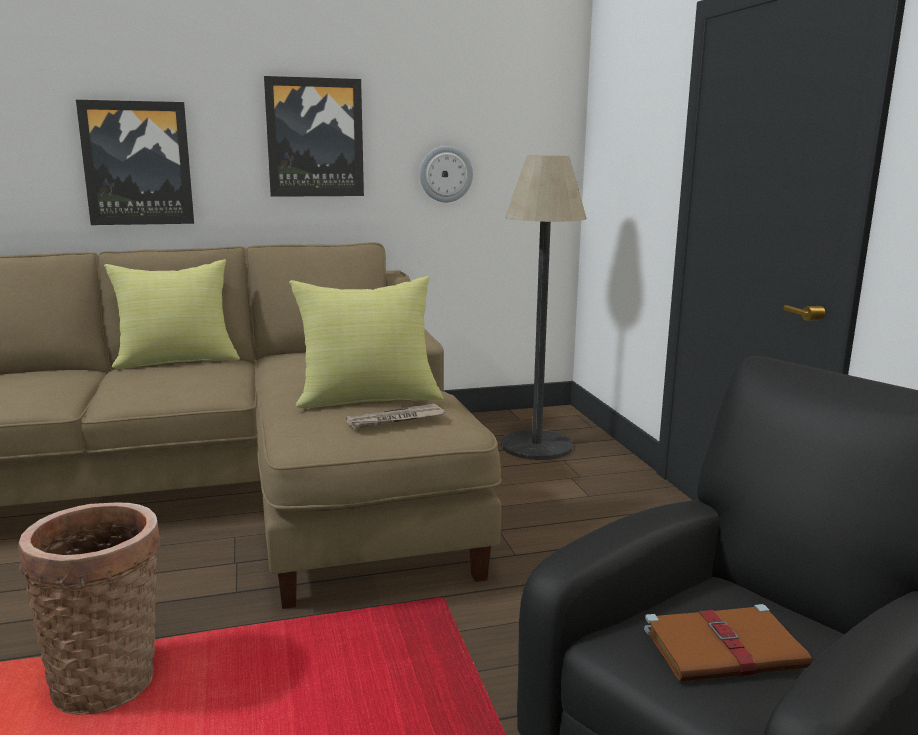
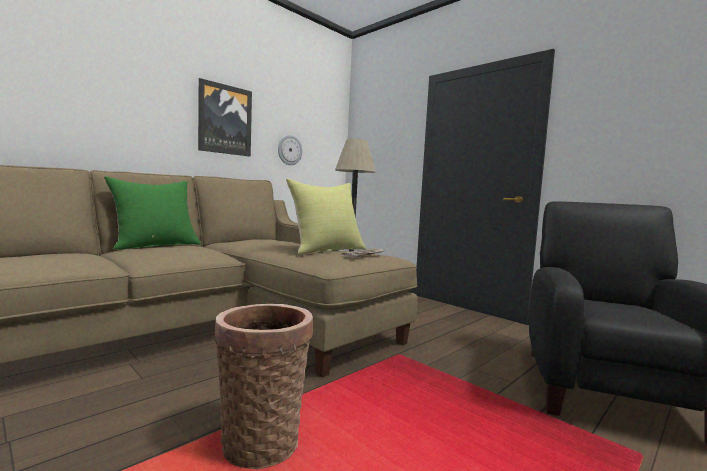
camera: 30 degrees left, 10 degrees down
(137, 163) = (111, 117): picture -> none
(177, 360) = (156, 246): yellow pillow -> green pillow
(726, 648) = (632, 310): brown book -> none

